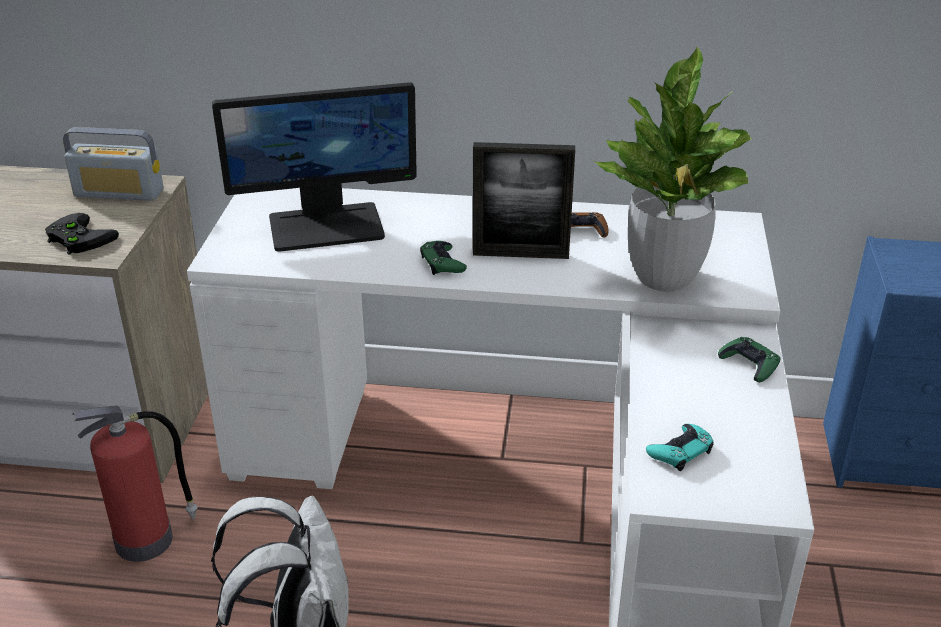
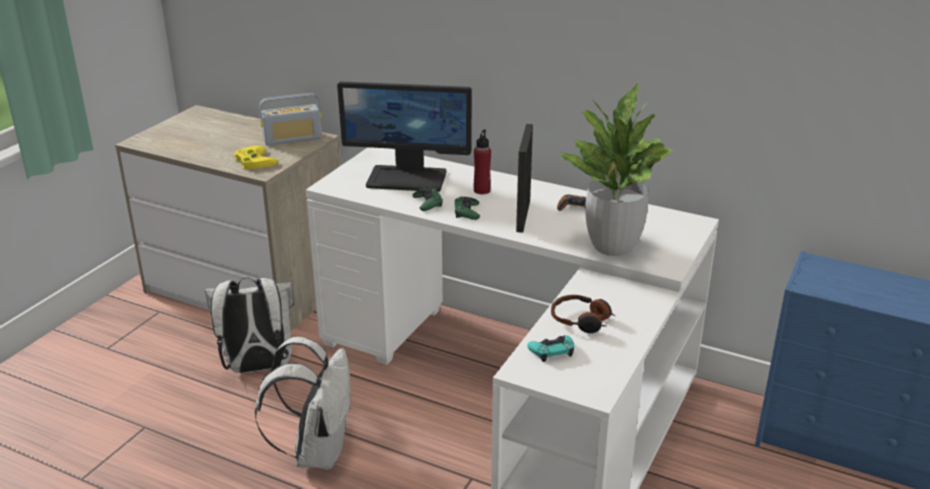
camera: 20 degrees right, 5 degrees down
(77, 238) = (253, 161): black game controller -> yellow game controller
(119, 193) = (292, 139): radio -> radio turned 45 degrees counterclockwise
(147, 539) = (257, 367): fire extinguisher -> white backpack
(441, 226) = (482, 190): none -> red bottle
(520, 254) = (523, 216): picture frame -> picture frame turned 75 degrees clockwise
(686, 395) = (581, 320): none -> headphones
(749, 364) = (640, 312): green game controller -> green game controller (428, 203)

